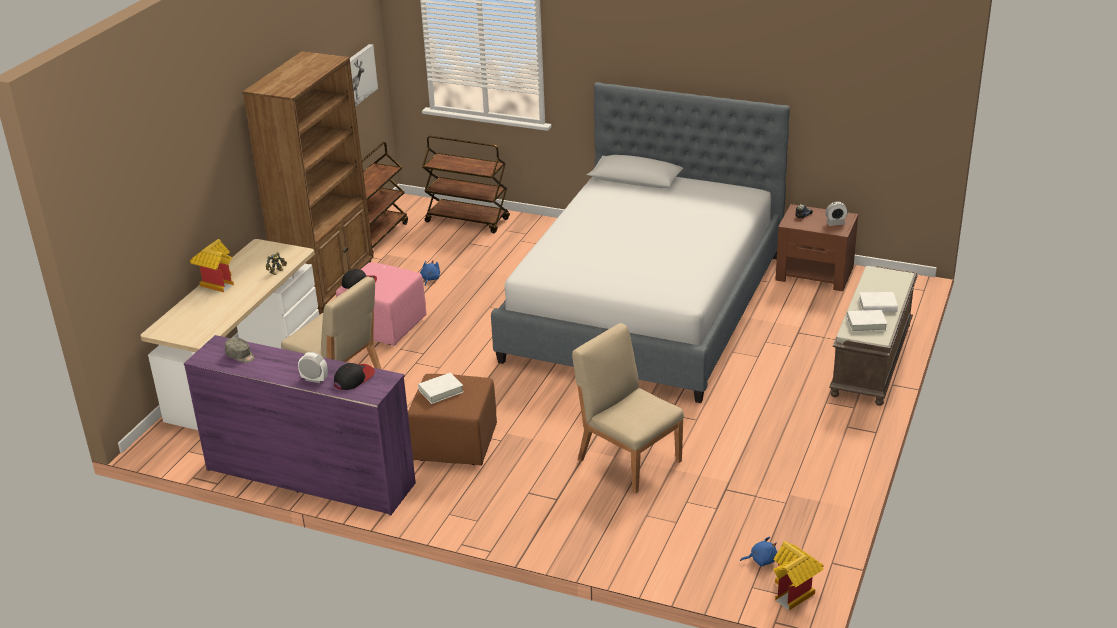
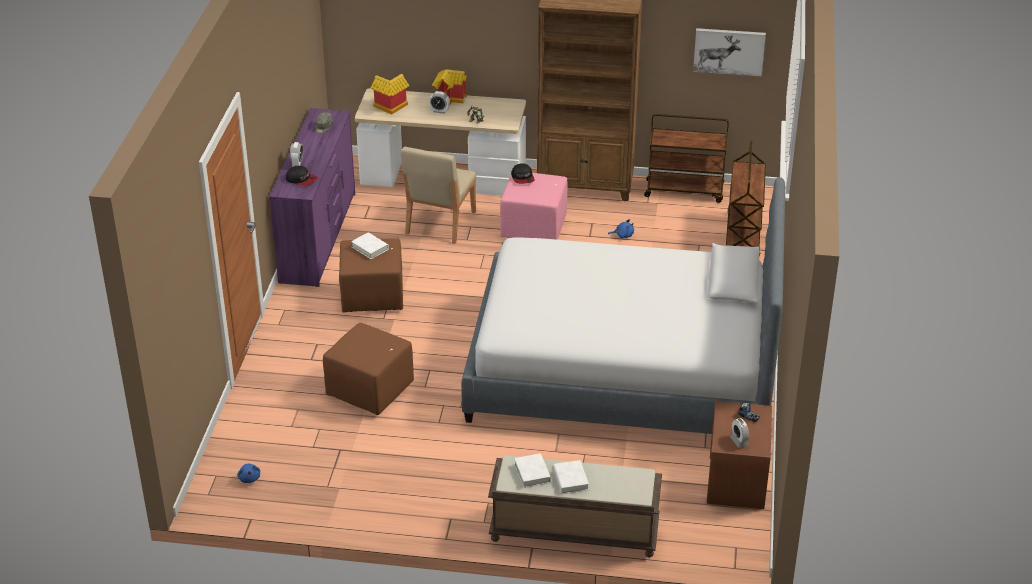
camera: 75 degrees right, 5 degrees up
(236, 291) = (439, 111): none -> alarm clock
(628, 459) = (371, 390): beige chair -> brown ottoman
(795, 593) = (210, 500): toy house -> toy house (390, 107)

